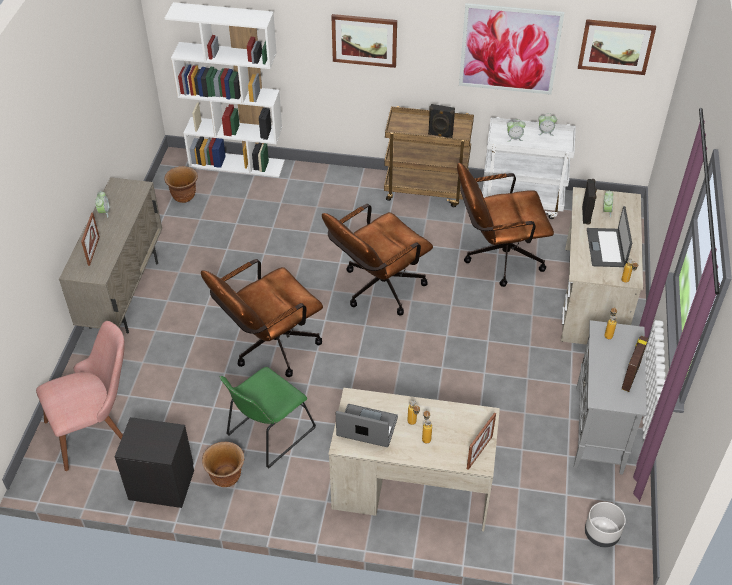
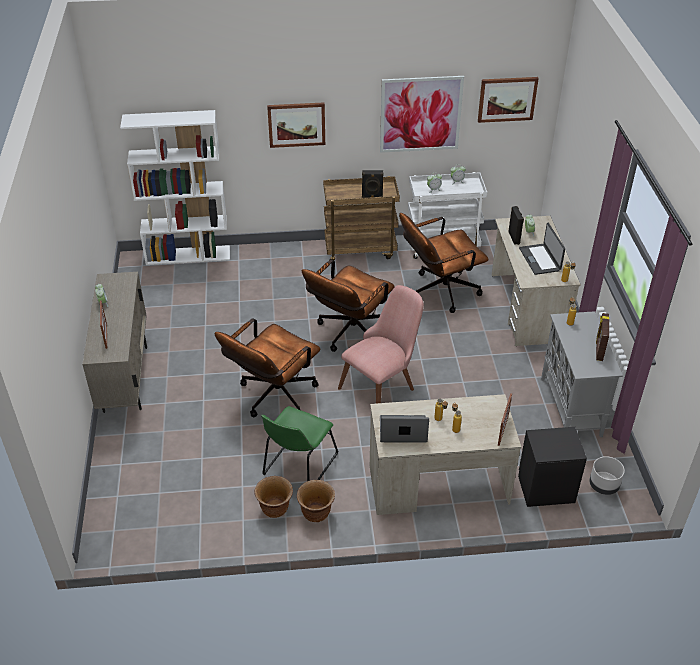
camera: 15 degrees left, 5 degrees down
(97, 427) = (141, 493): pink chair -> pink chair (383, 384)
(161, 484) = (219, 528): black nightstand -> black nightstand (546, 489)
(184, 196) = (150, 289): brown planter -> brown planter (316, 513)

